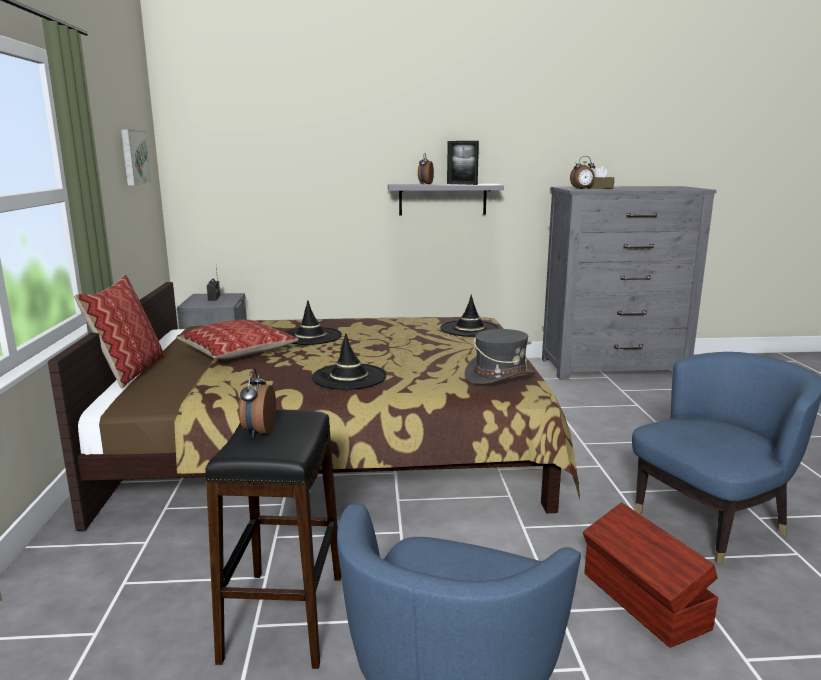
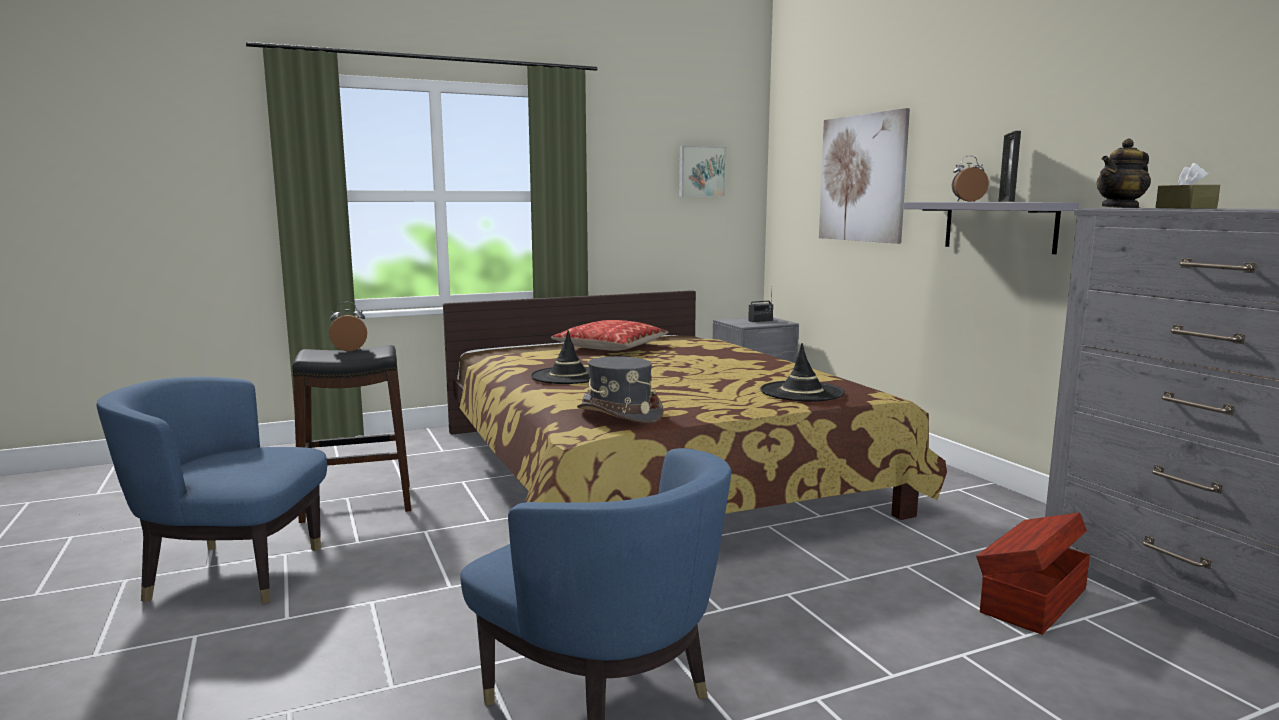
camera: 70 degrees right, 5 degrees down
(129, 371) = (550, 342): pillow -> none
(303, 165) = (862, 178): none -> picture
(311, 336) = (681, 355): black hat -> none
(582, 189) = (1121, 208): alarm clock -> teapot
(643, 601) = (391, 647): brown storage box -> brown storage box (1031, 600)

